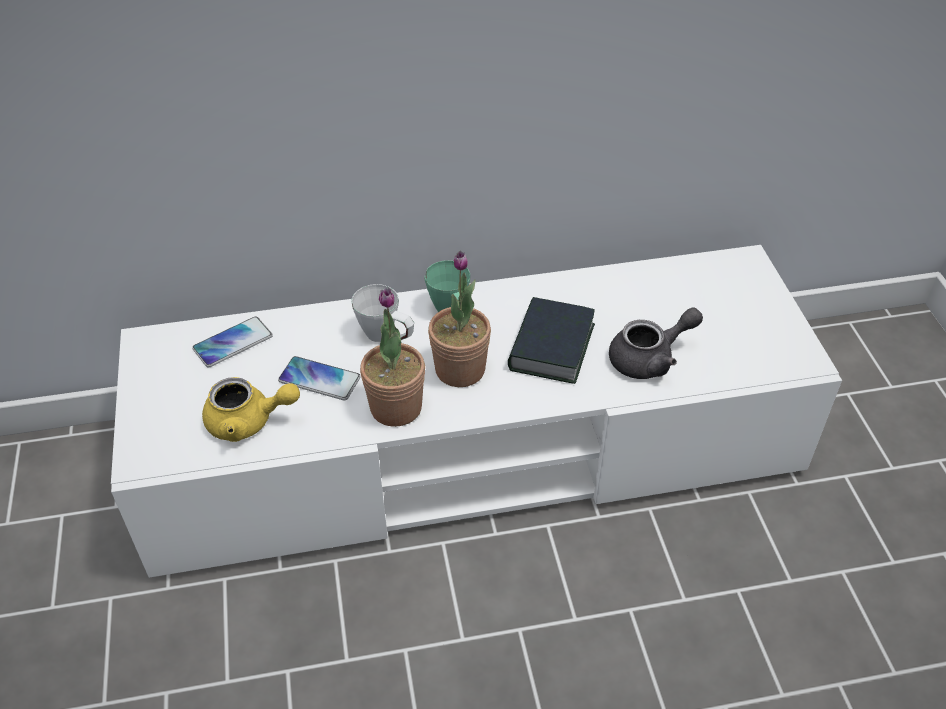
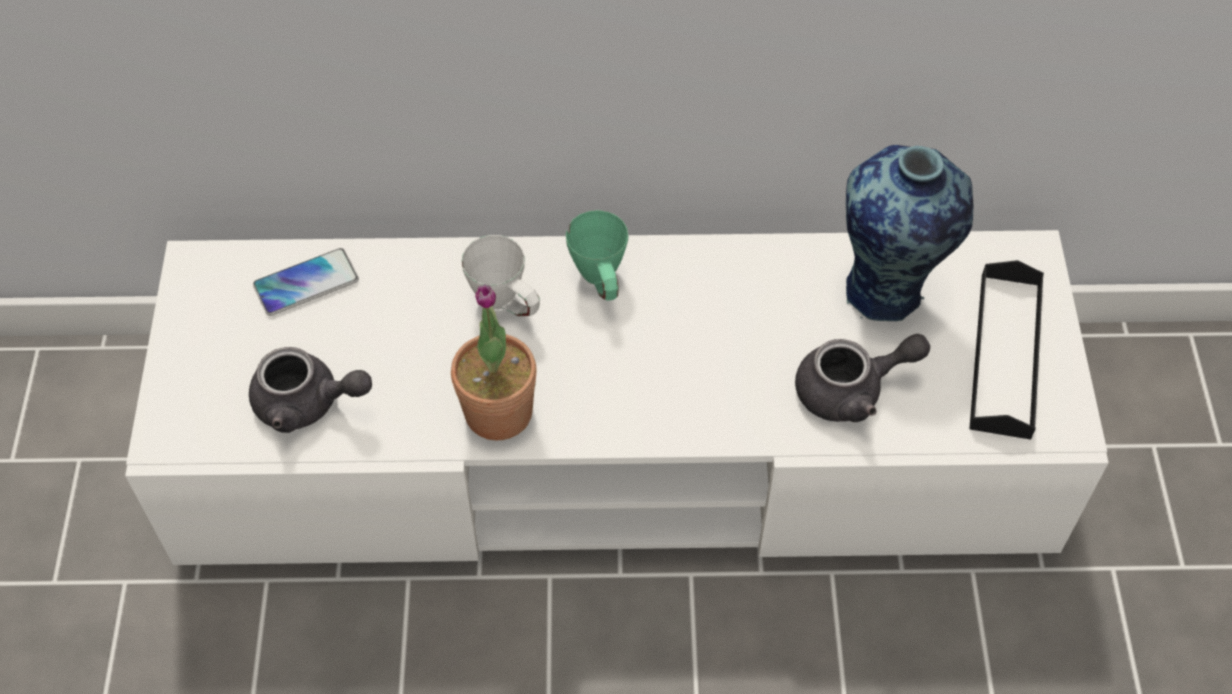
camera: 10 degrees right, 10 degrees up
(248, 422) = (307, 404): yellow teapot -> grey teapot
(319, 379) = (408, 355): phone -> none
(460, 370) = (593, 368): potted plant -> none
(551, 347) = (722, 353): book -> none
(657, 294) = (888, 291): none -> vase
(749, 322) = (1005, 354): none -> black tray

